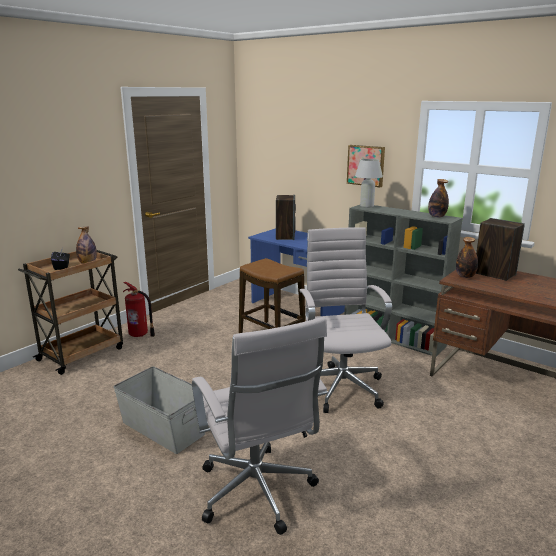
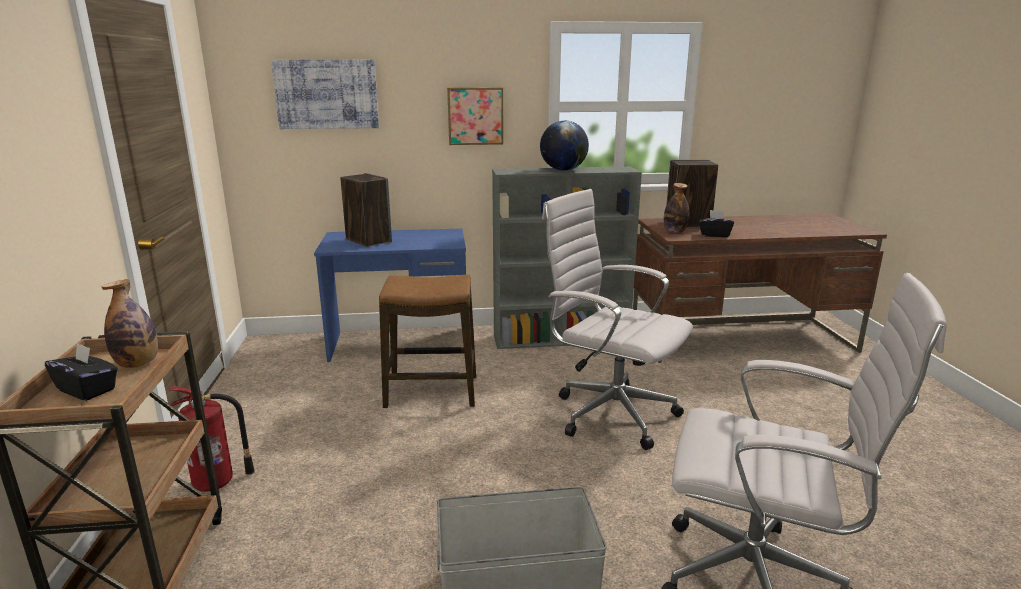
camera: 45 degrees left, 0 degrees up
(286, 144) = (327, 94): none -> picture
(367, 206) = (509, 170): white table lamp -> none
(400, 212) = (563, 170): none -> globe
(436, 216) = (608, 168): bottle -> none
(490, 286) = (714, 235): none -> black tissue box

